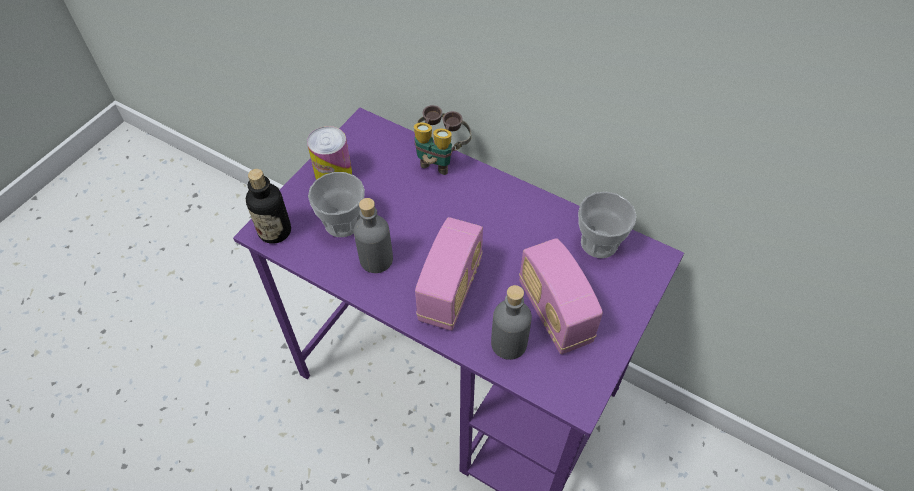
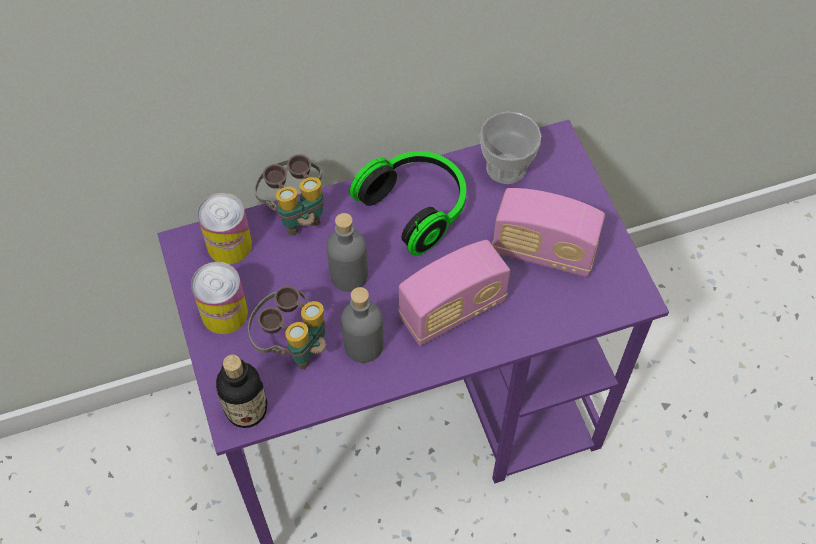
camera: 50 degrees left, 5 degrees up
(342, 223) = (293, 345): cup -> binoculars
(384, 143) = (229, 245): none -> can
(450, 290) = (452, 311): radio -> radio turned 90 degrees clockwise
(509, 343) = (543, 306): grey bottle -> grey bottle (349, 275)
(511, 215) = (416, 207): none -> headphones

